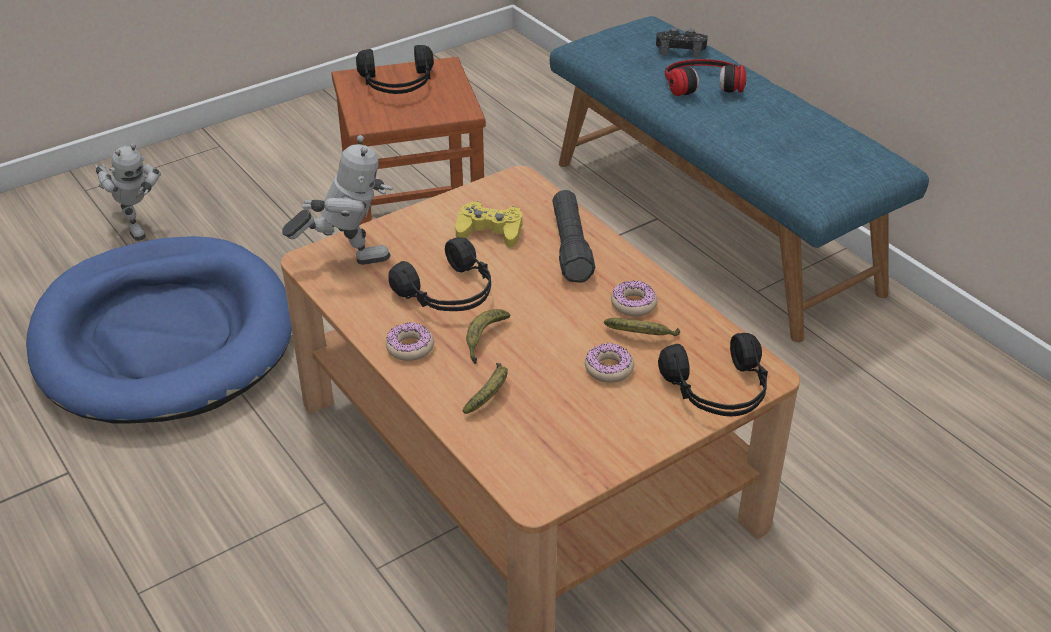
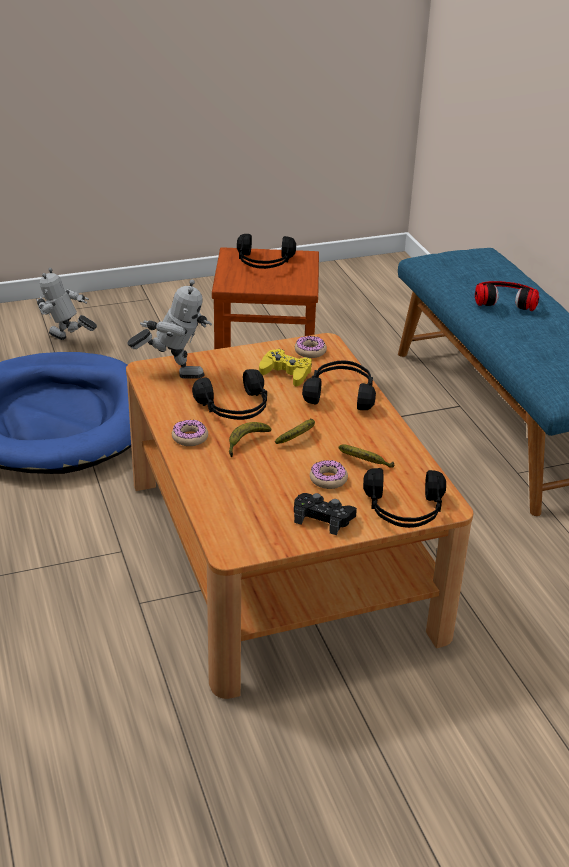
camera: 15 degrees right, 5 degrees down
(136, 225) = (67, 342): toy robot -> toy robot turned 135 degrees clockwise
(490, 394) = (232, 478): banana -> banana (299, 437)
(570, 247) = (341, 394): black flashlight -> black headphones
(633, 304) = (369, 440): donut -> donut (310, 351)
(680, 49) = (500, 273): black game controller -> black game controller (323, 518)

